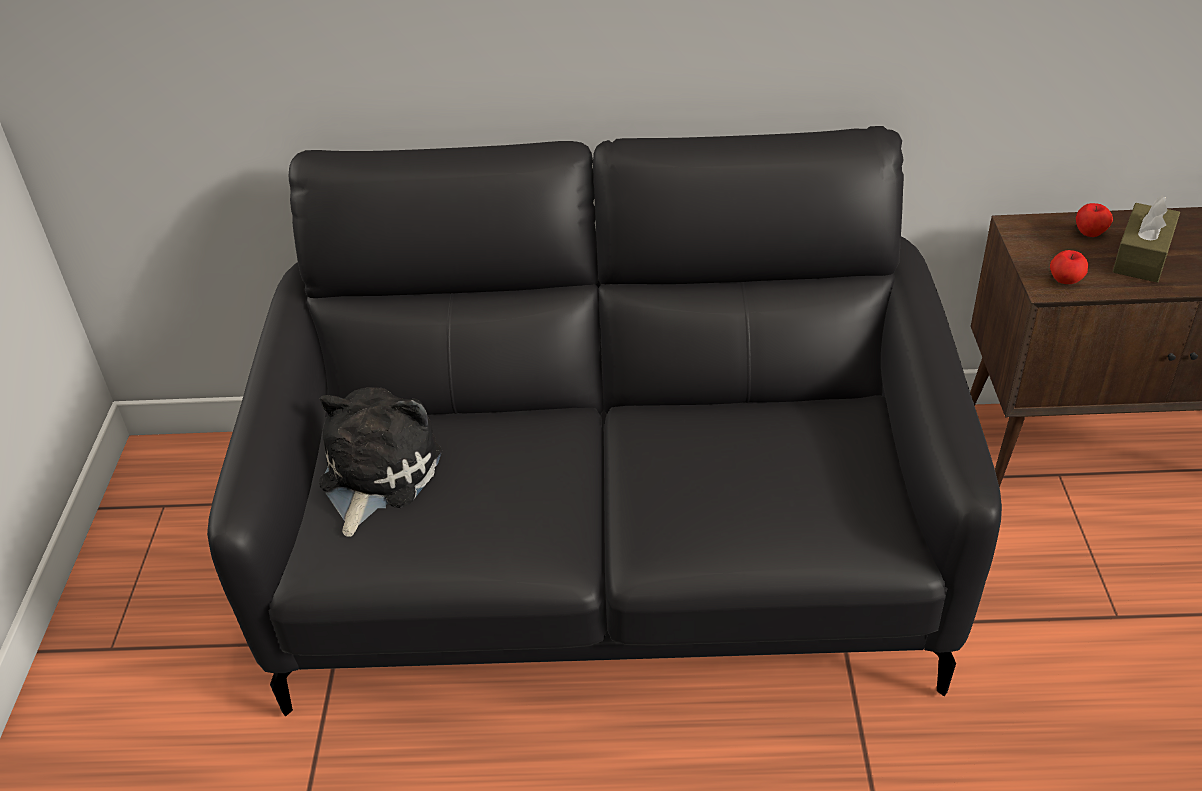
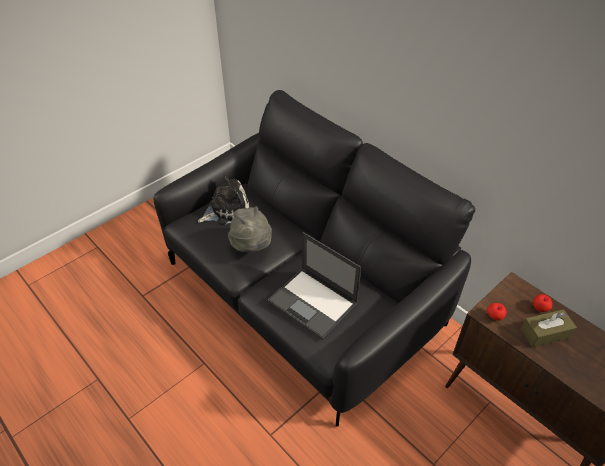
camera: 45 degrees right, 5 degrees up
(526, 494) = (252, 247): none -> grey hat
(763, 491) = (313, 303): none -> laptop

